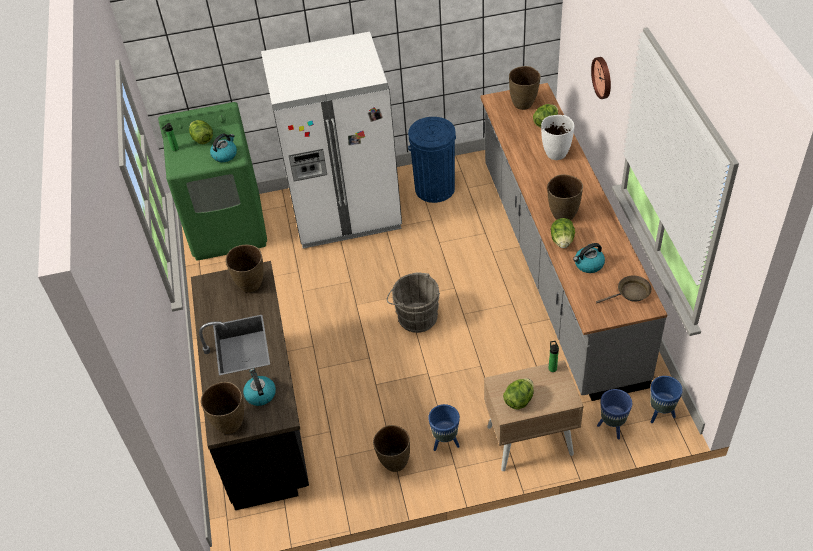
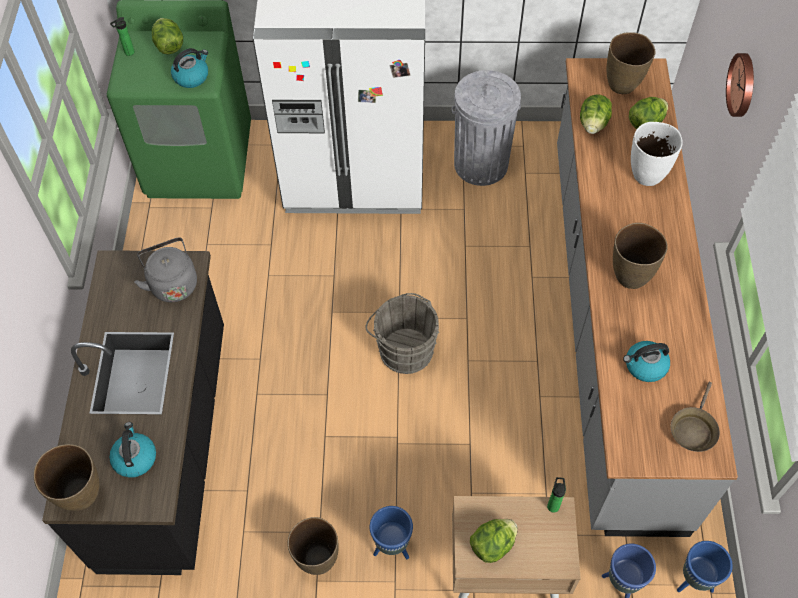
camera: 10 degrees right, 10 degrees up
(251, 285) = (172, 283): brown vase -> grey kettle
(435, 188) = (481, 164): blue trash can -> grey trash can
(562, 241) = (617, 318): lettuce -> lettuce (593, 124)
(630, 293) = (693, 429): brown frying pan -> brown frying pan turned 120 degrees clockwise

